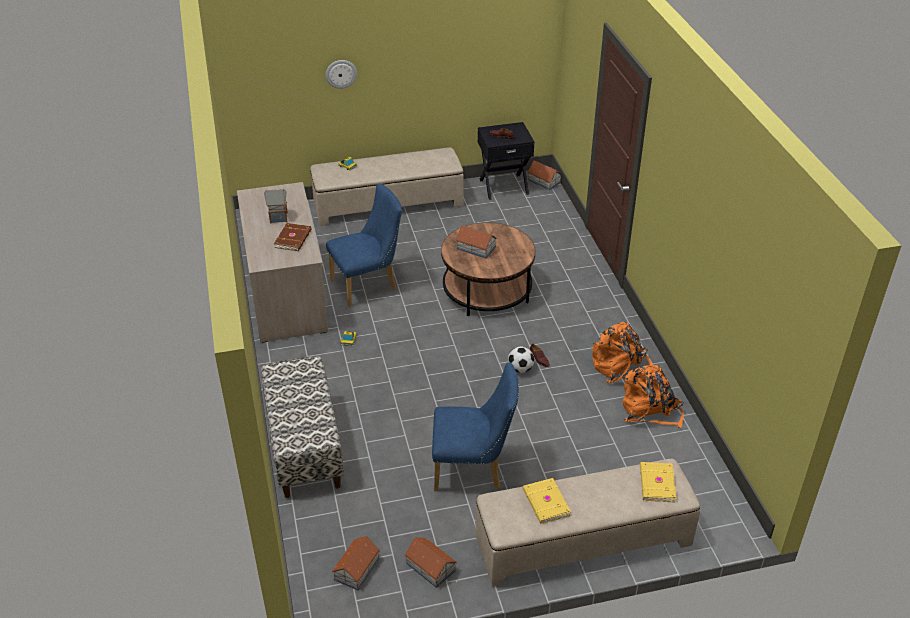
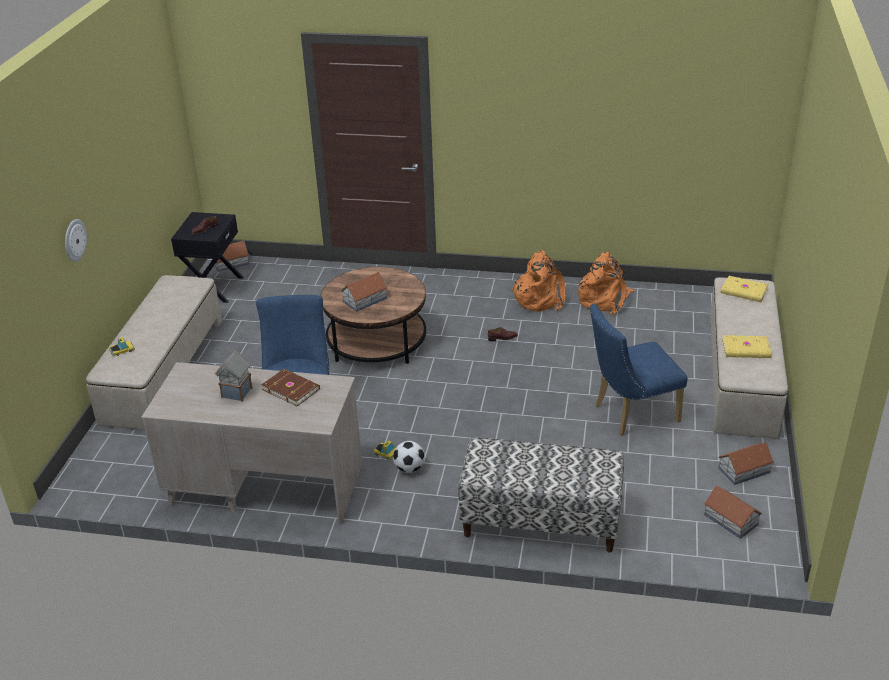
camera: 65 degrees left, 5 degrees down
(473, 469) = (630, 414): blue chair -> blue chair turned 135 degrees counterclockwise
(520, 369) = (509, 352): football -> football (409, 468)

